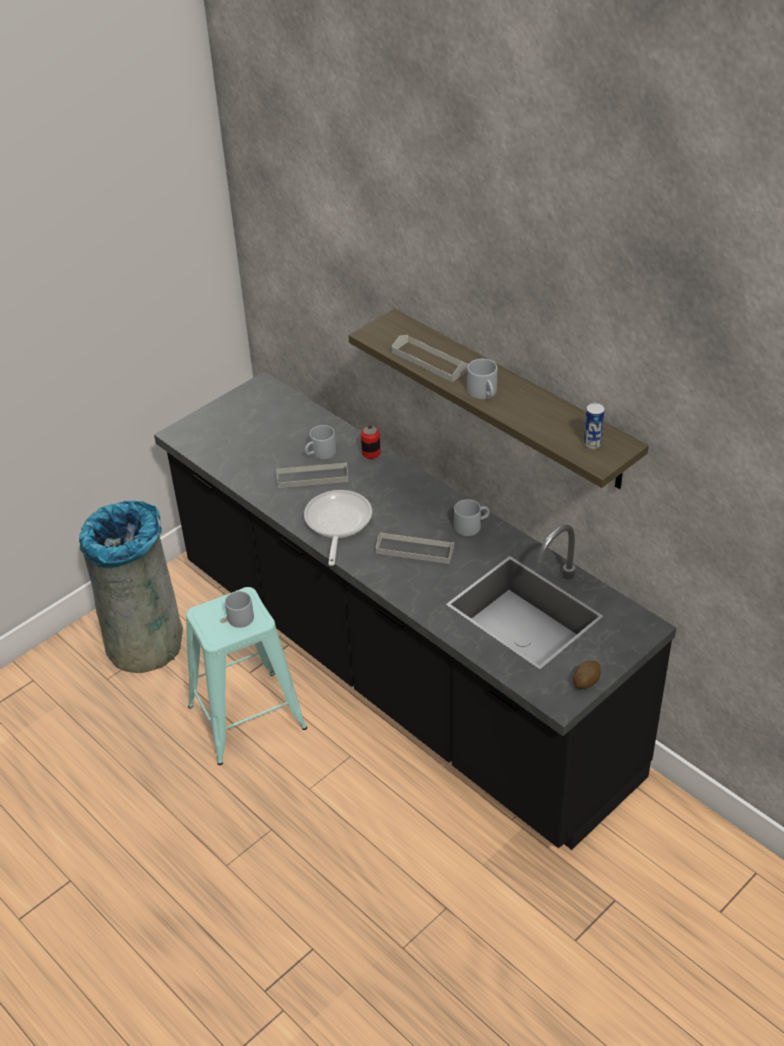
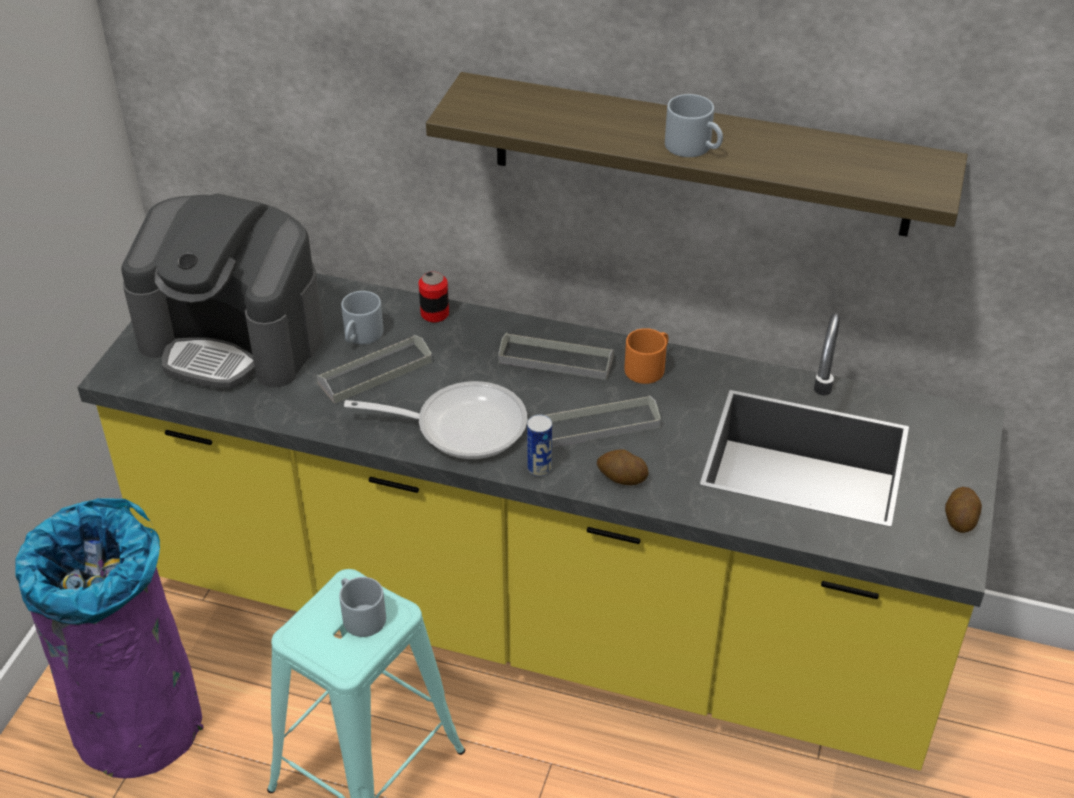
camera: 30 degrees left, 0 degrees up
(145, 640) = (137, 718): grey trash can -> purple trash can
(251, 432) = (234, 338): none -> coffee machine
(337, 524) = (461, 426): frying pan -> frying pan turned 120 degrees clockwise
(398, 670) = (537, 618): black counter -> yellow counter
(403, 585) = (621, 478): none -> potato
(429, 361) = (578, 127): grey tray -> grey tray (556, 360)
(471, 525) = (648, 366): grey mug -> orange mug
(592, 444) = (899, 172): can -> can (539, 469)

